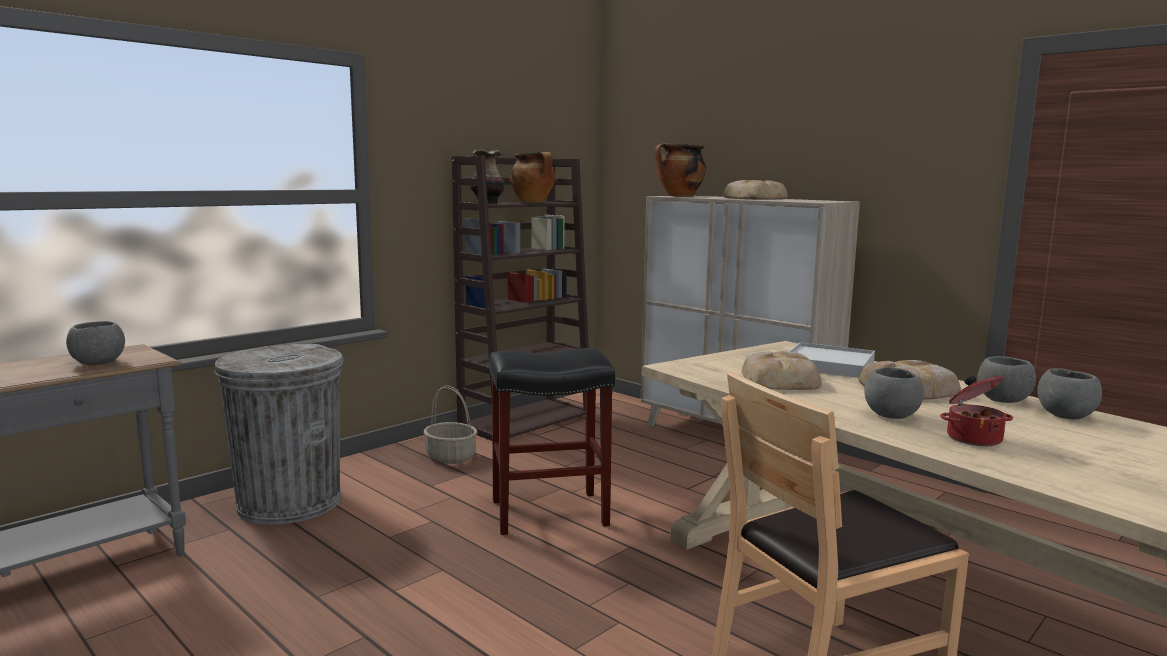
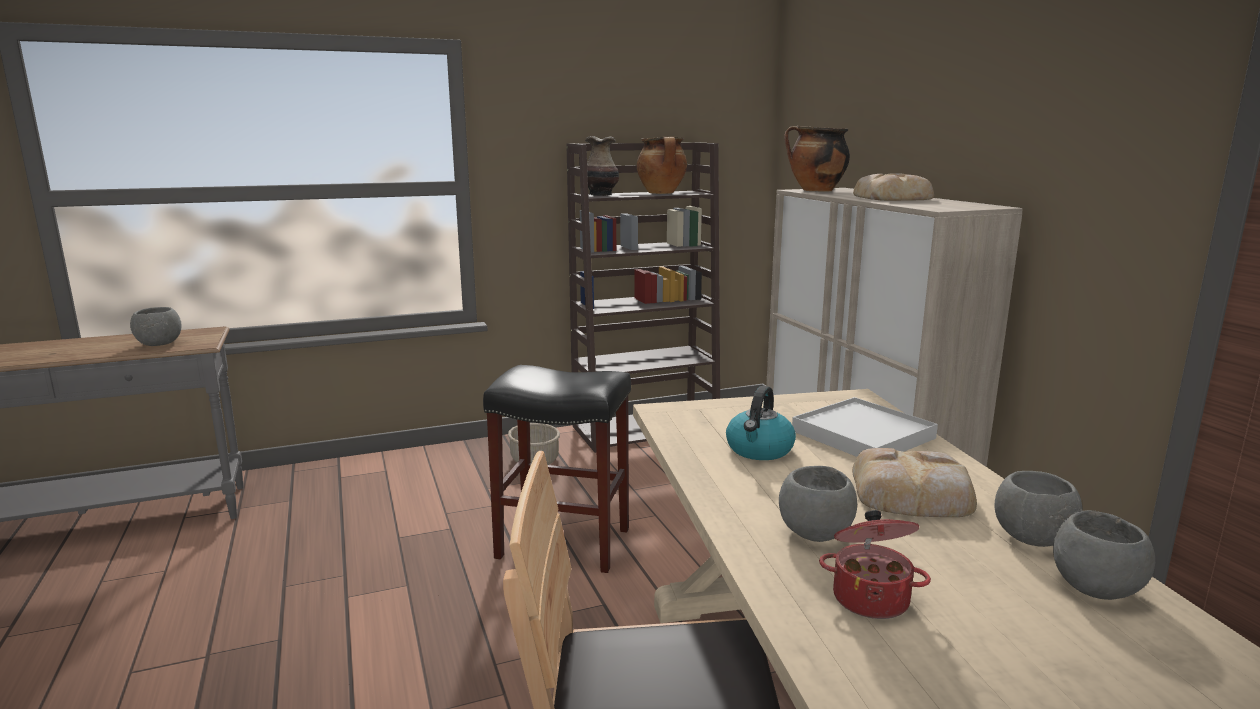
camera: 25 degrees right, 5 degrees up
(289, 503) = (357, 483): grey trash can -> none
(781, 380) = (759, 450): bread -> kettle

